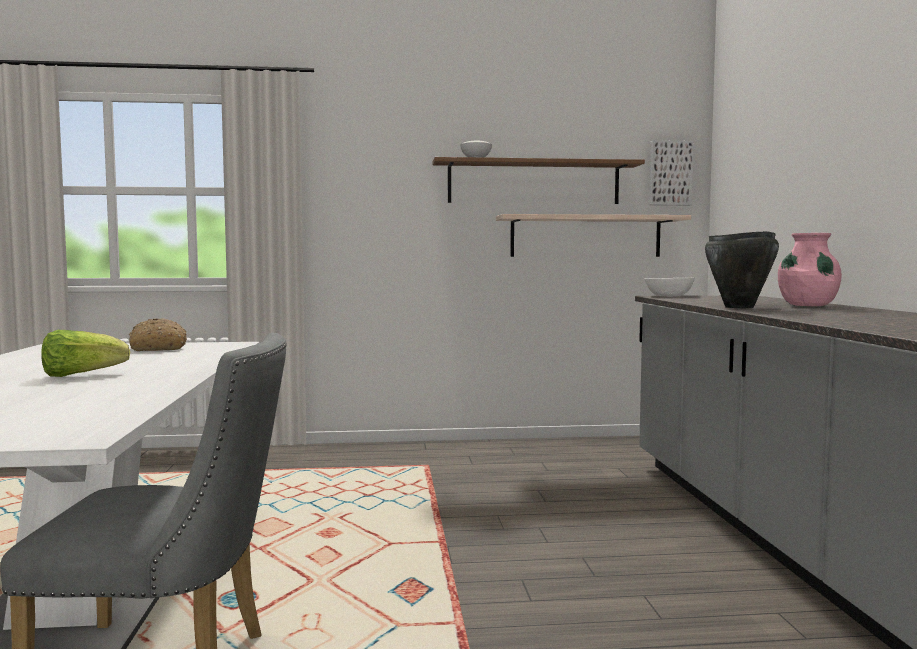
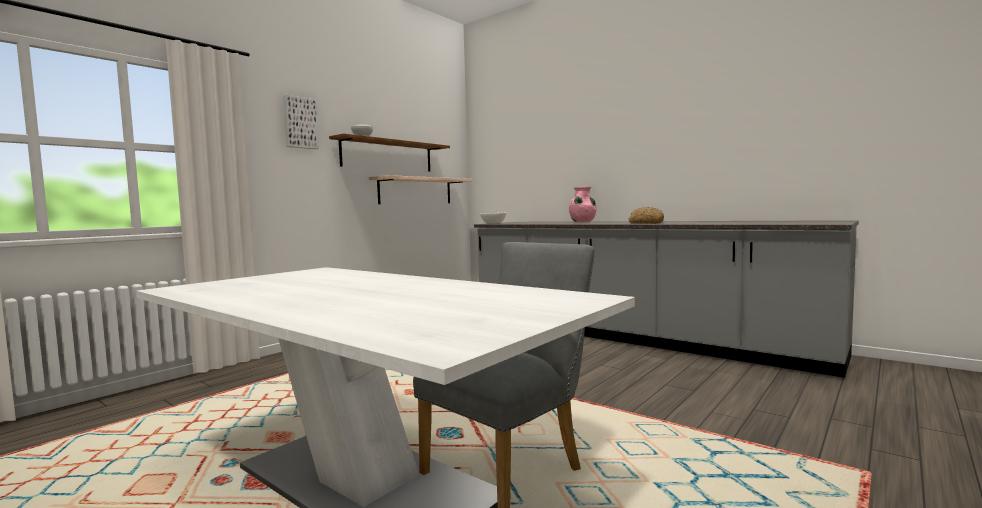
camera: 45 degrees left, 0 degrees up
(81, 375) = (367, 290): lettuce -> none
(157, 348) = (284, 277): bread -> bread (646, 223)
(670, 173) = (451, 154): picture -> picture (300, 123)
(739, 307) = (569, 223): black cooking pot -> none

